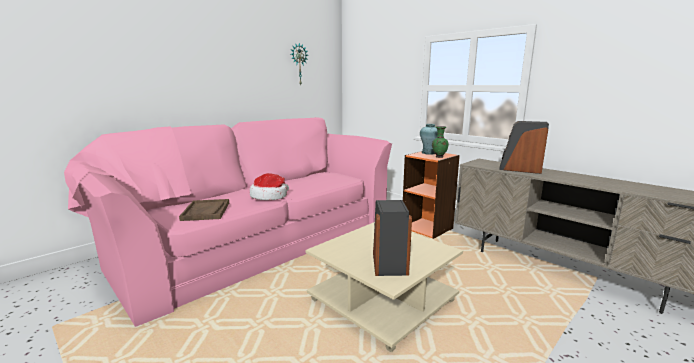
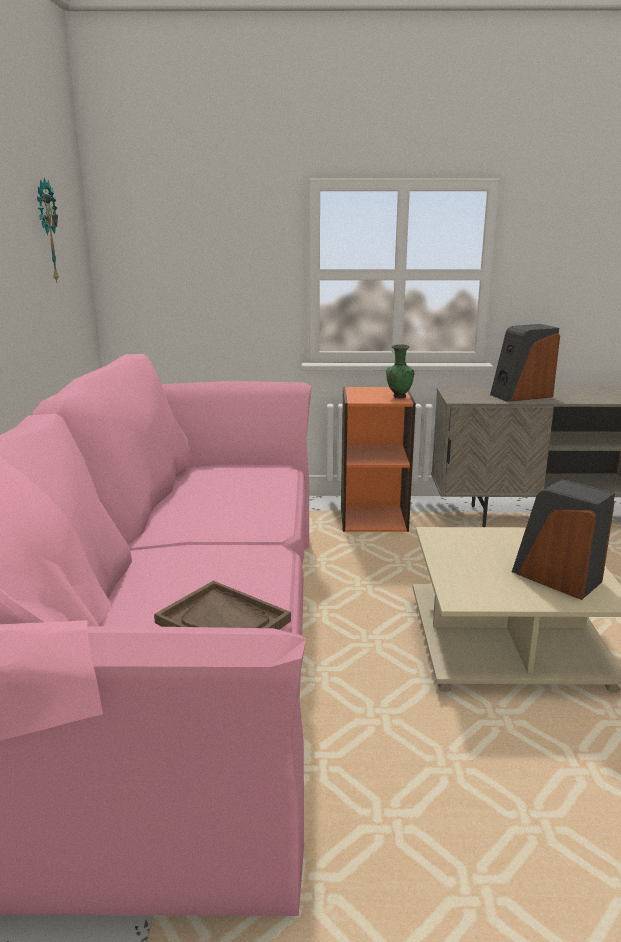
camera: 45 degrees left, 5 degrees up
(270, 196) = (245, 547): hat -> none
(428, 153) = (365, 392): turquoise vase -> none

